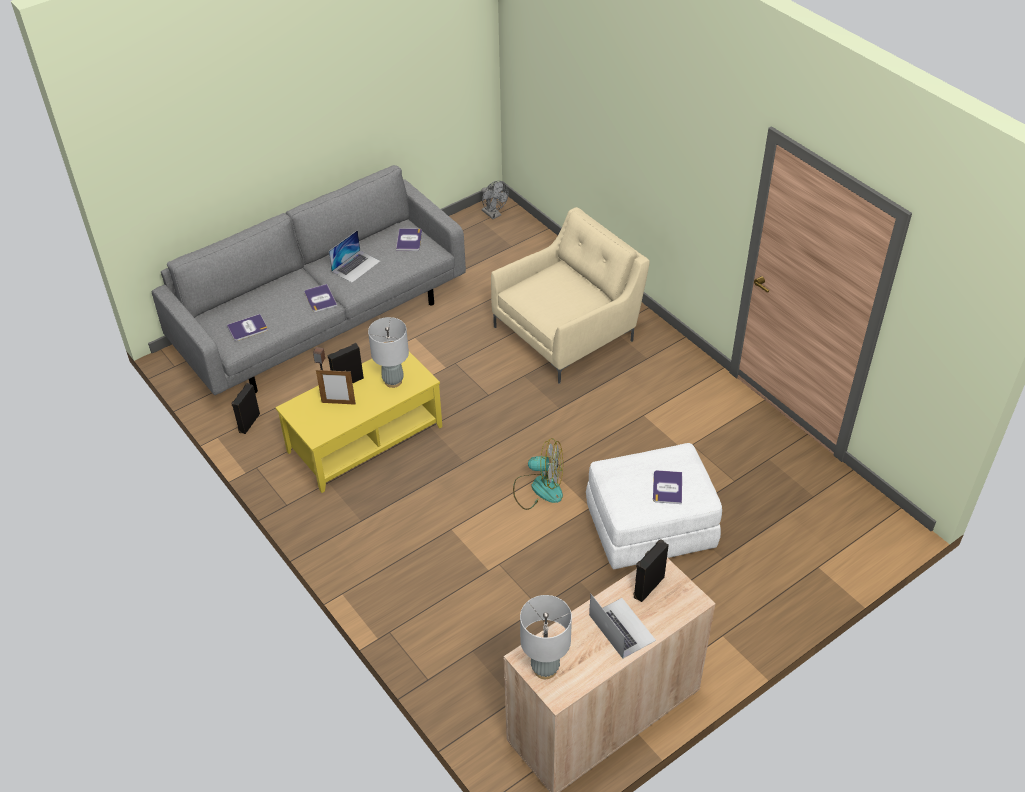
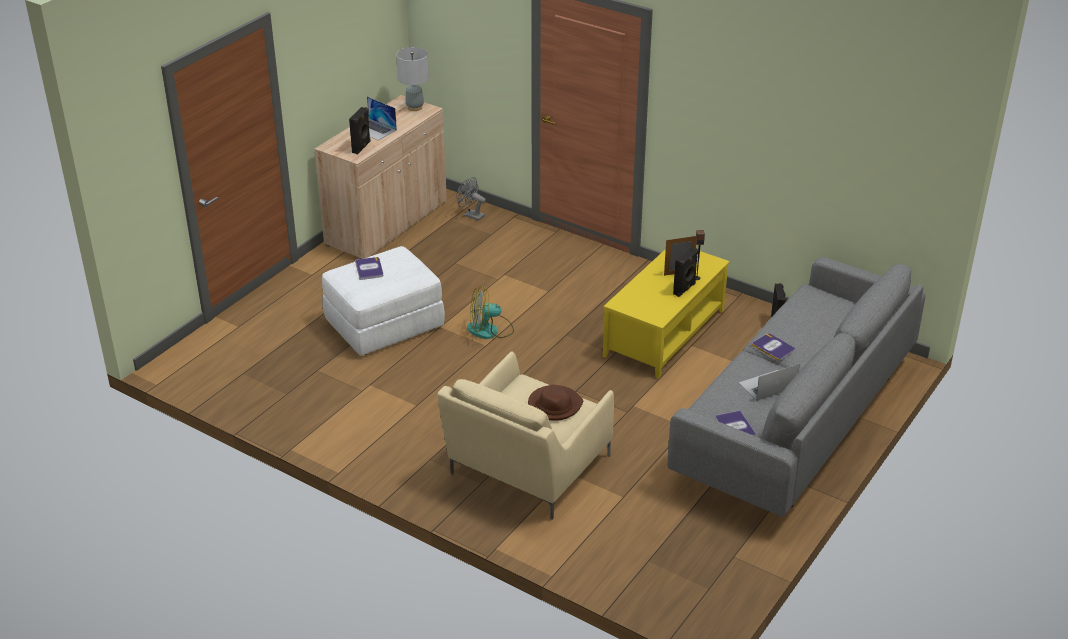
camera: 160 degrees right, 10 degrees down
(247, 328) = (815, 308): book -> none
(356, 266) = (767, 385): laptop -> laptop turned 45 degrees clockwise
(393, 381) = (645, 297): grey table lamp -> none
(493, 214) = (699, 603): grey fan -> grey fan (471, 215)
(540, 294) = (554, 405): none -> brown hat

